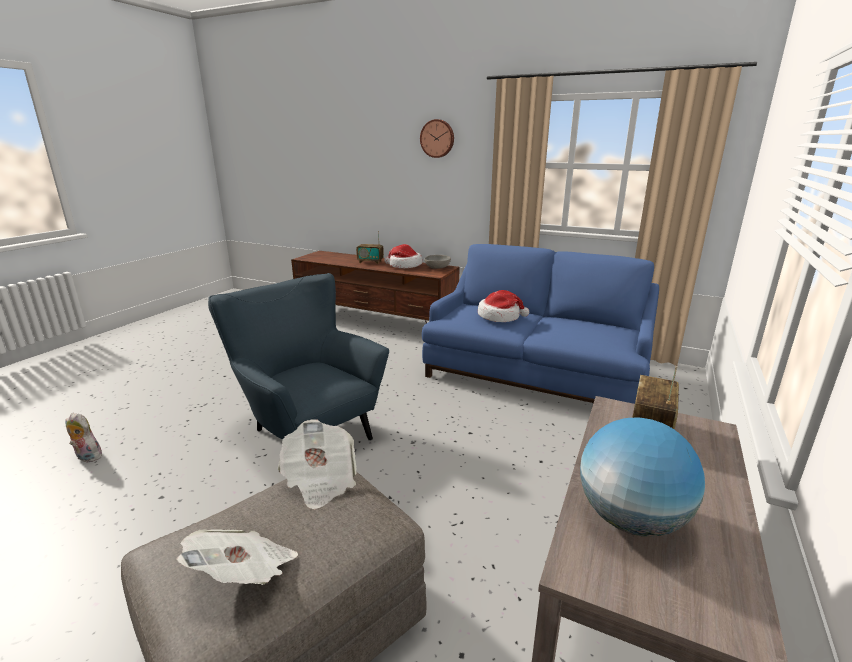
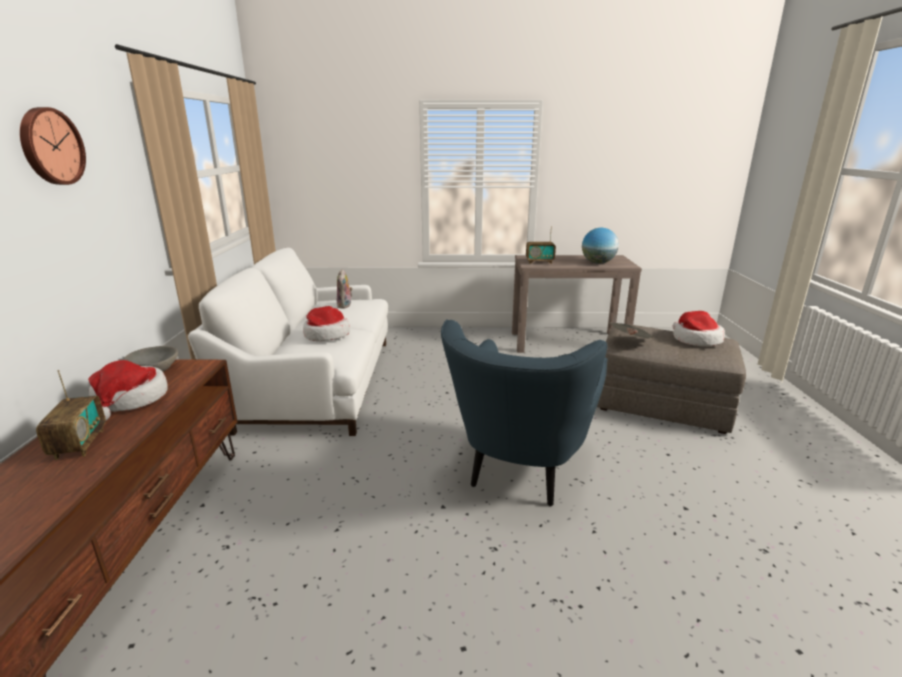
camera: 115 degrees left, 0 degrees up
(87, 457) = (750, 630): plush toy -> plush toy (345, 306)
(245, 574) = (695, 340): newspaper -> hat
(536, 372) = (316, 381): blue sofa -> white sofa

